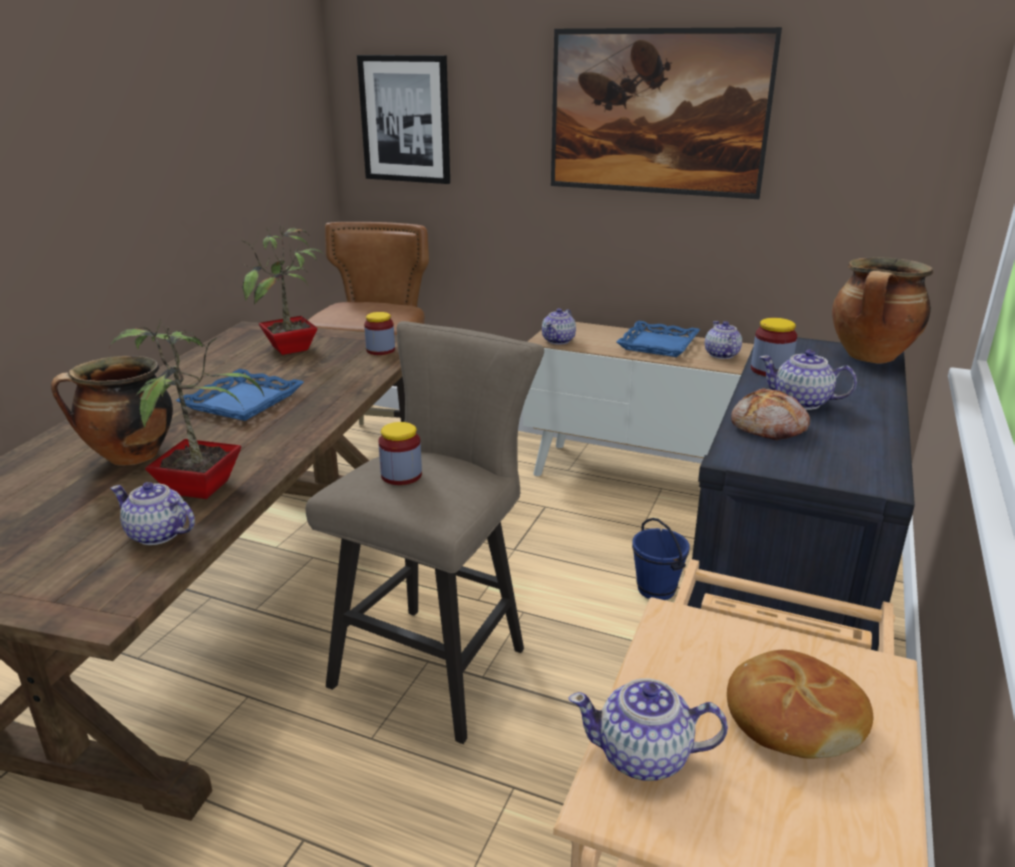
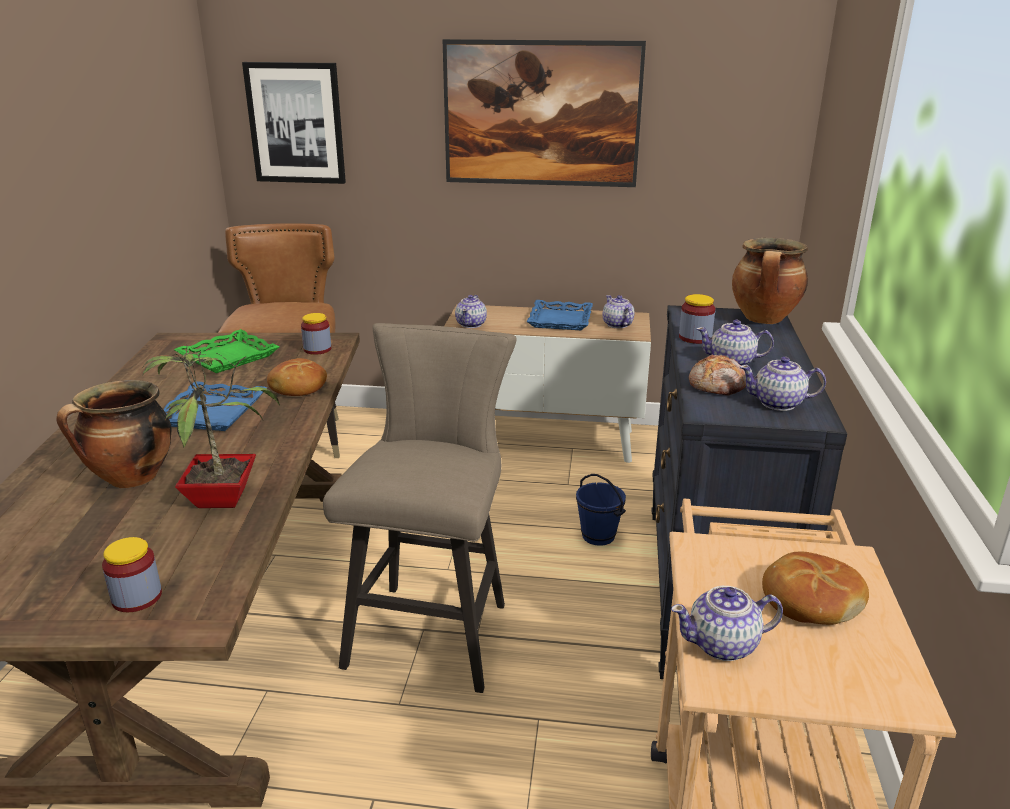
camera: 15 degrees left, 0 degrees up
(158, 534) = (208, 545): teapot -> teapot (778, 403)
(291, 350) = (228, 357): potted plant -> green tray
(339, 385) = (297, 387): none -> bread
(401, 475) = (406, 463): jar -> jar (137, 597)

